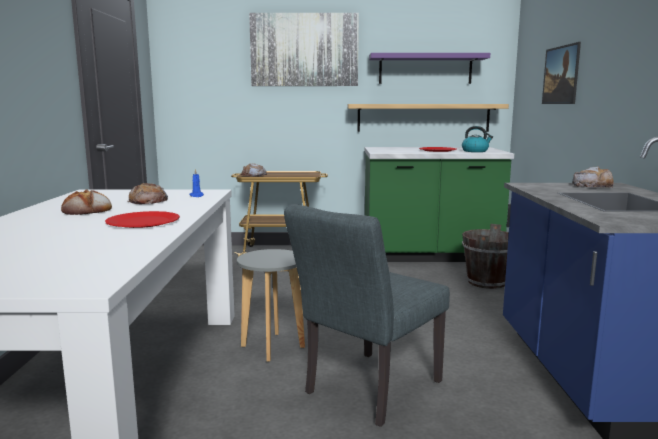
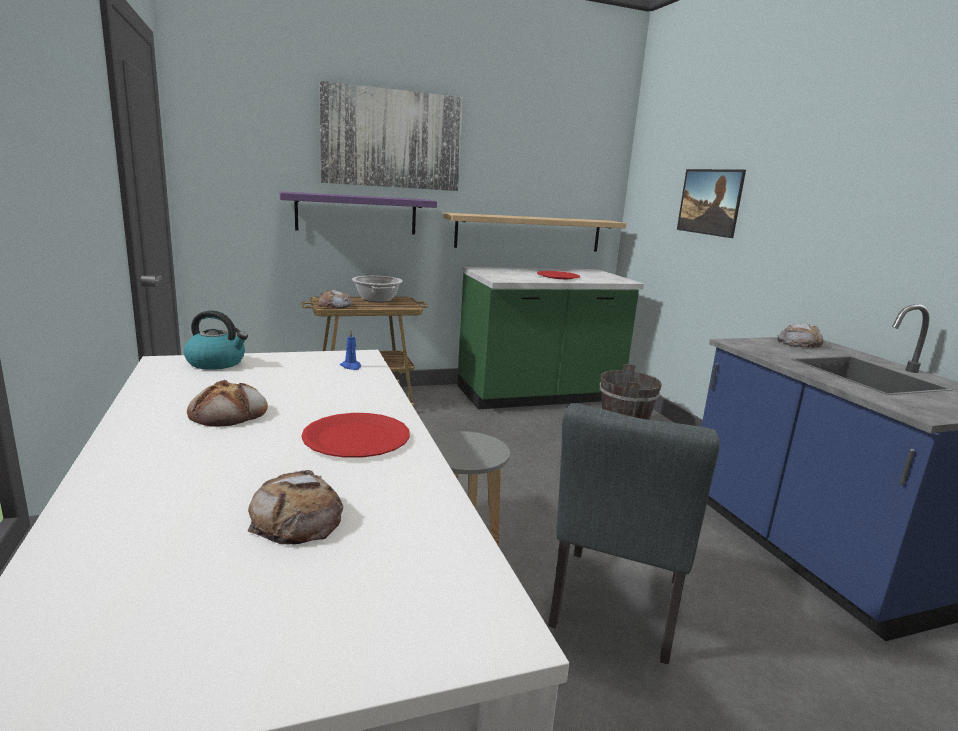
camera: 20 degrees left, 5 degrees up
(148, 201) = (296, 383): bread -> bread (297, 519)
(291, 172) = (377, 299): none -> cooking pot
(425, 69) = (534, 175): purple shelf -> purple shelf (356, 214)
(475, 151) = (599, 278): kettle -> kettle (217, 363)

